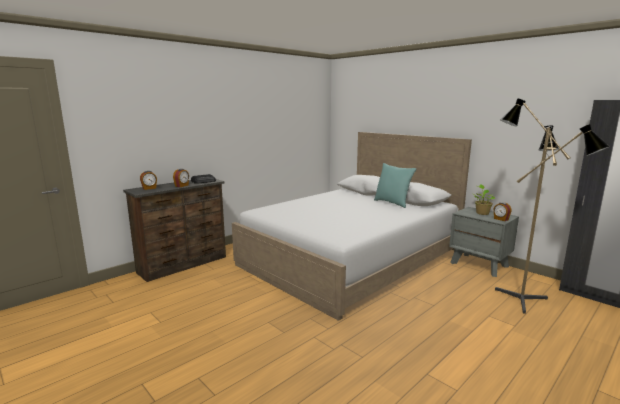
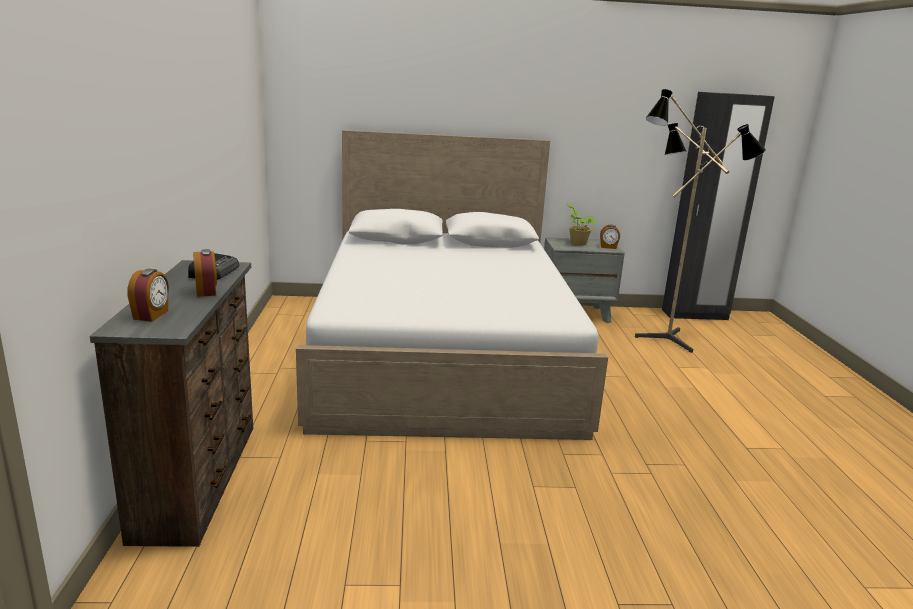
camera: 50 degrees left, 5 degrees up
(392, 203) = (476, 250): turquoise pillow -> none

